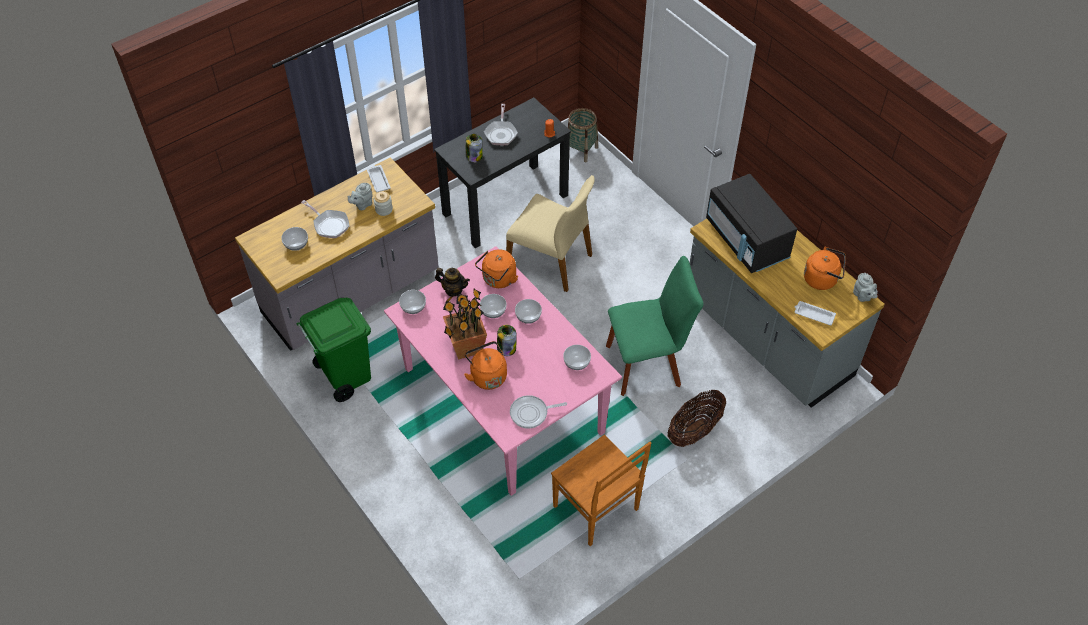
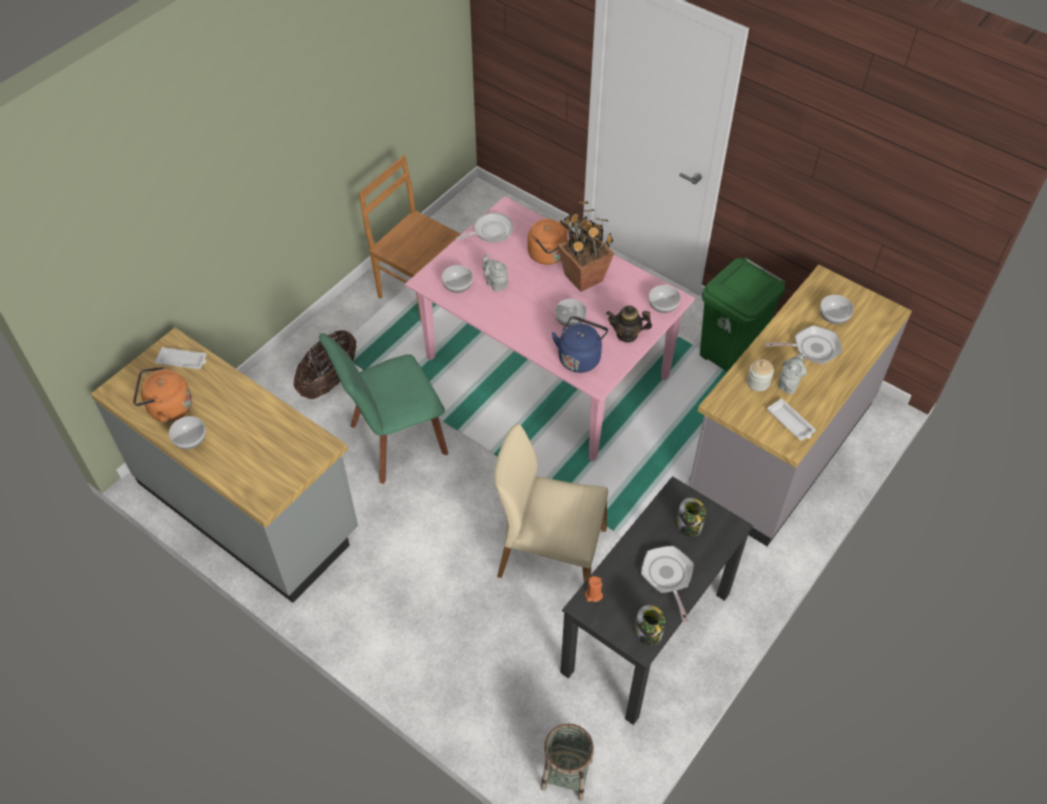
camera: 165 degrees right, 0 degrees up
(329, 225) = (812, 348): frying pan -> frying pan turned 150 degrees clockwise
(498, 280) = (580, 357): orange kettle -> blue kettle
(506, 347) = (540, 285): jar -> jar (648, 632)
(528, 317) = (528, 322): bowl -> bowl (191, 439)
(746, 240) = (268, 441): black microwave -> none
(863, 296) = (117, 396): grey teapot -> grey teapot (495, 283)

